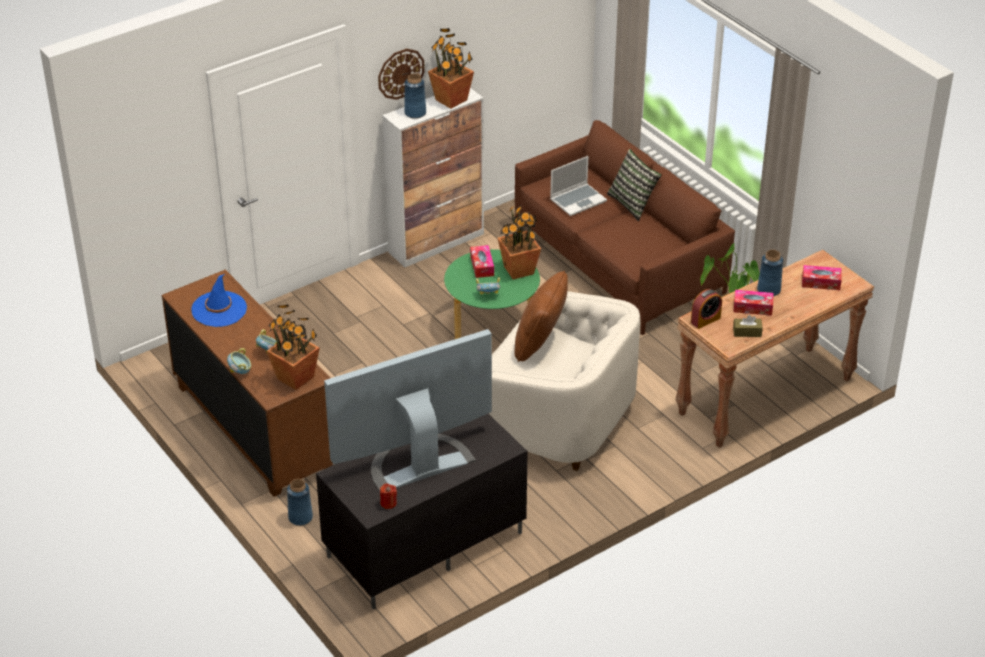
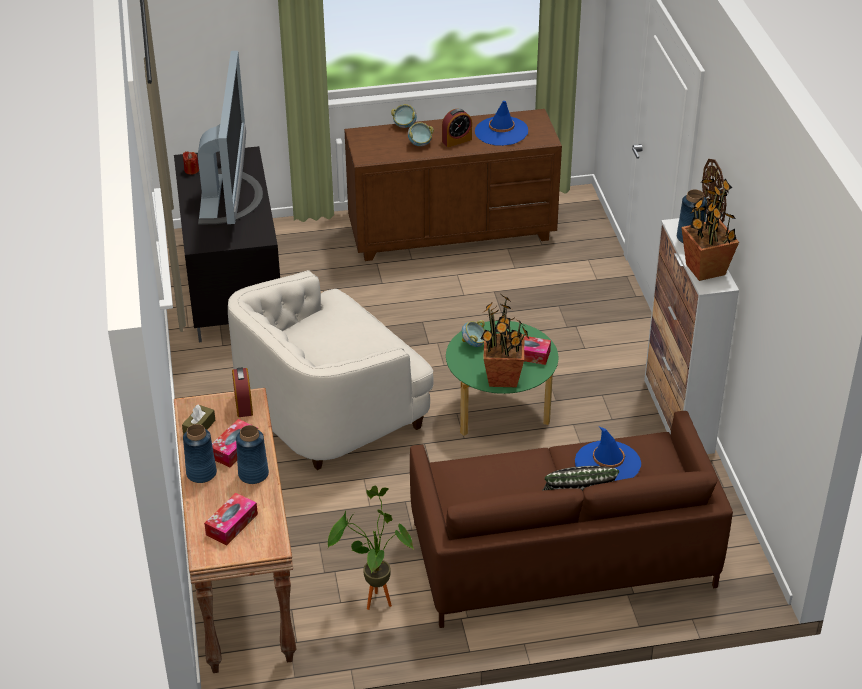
camera: 115 degrees right, 0 degrees up
(250, 331) = (456, 140): none -> alarm clock
(296, 378) = (373, 150): potted plant -> none
(300, 517) = (319, 231): blue vase -> blue vase (201, 473)
(540, 343) = (361, 346): brown pillow -> none
(578, 200) = (607, 463): laptop -> blue hat

